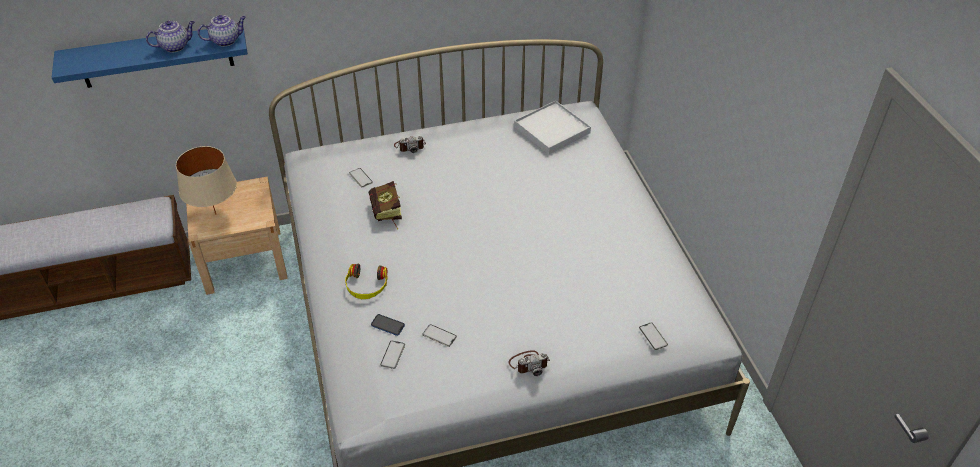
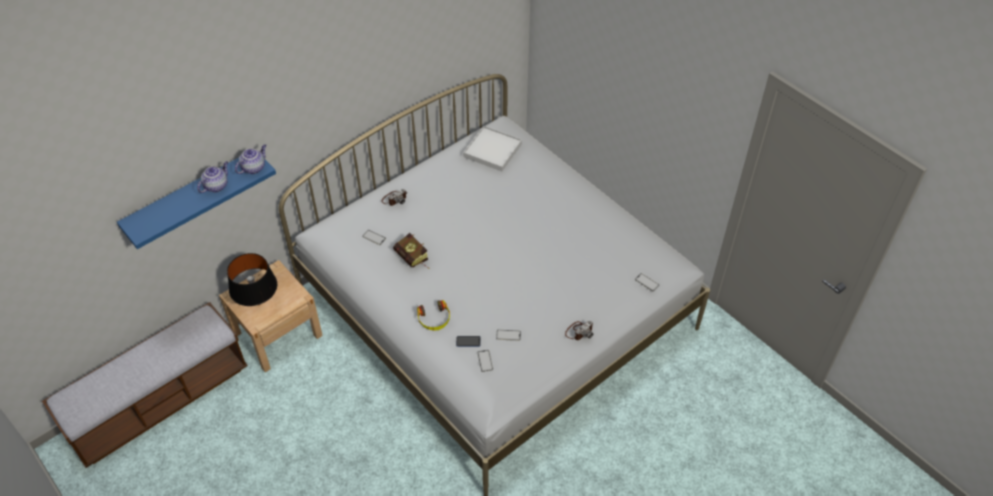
camera: 25 degrees left, 5 degrees up
(215, 214) = (259, 305): beige table lamp -> black table lamp

